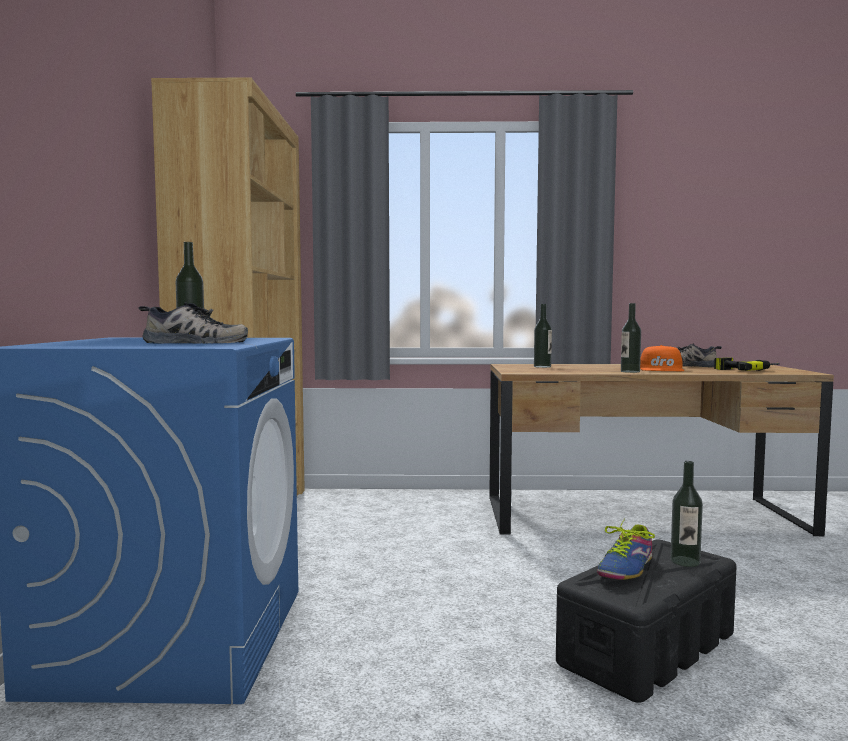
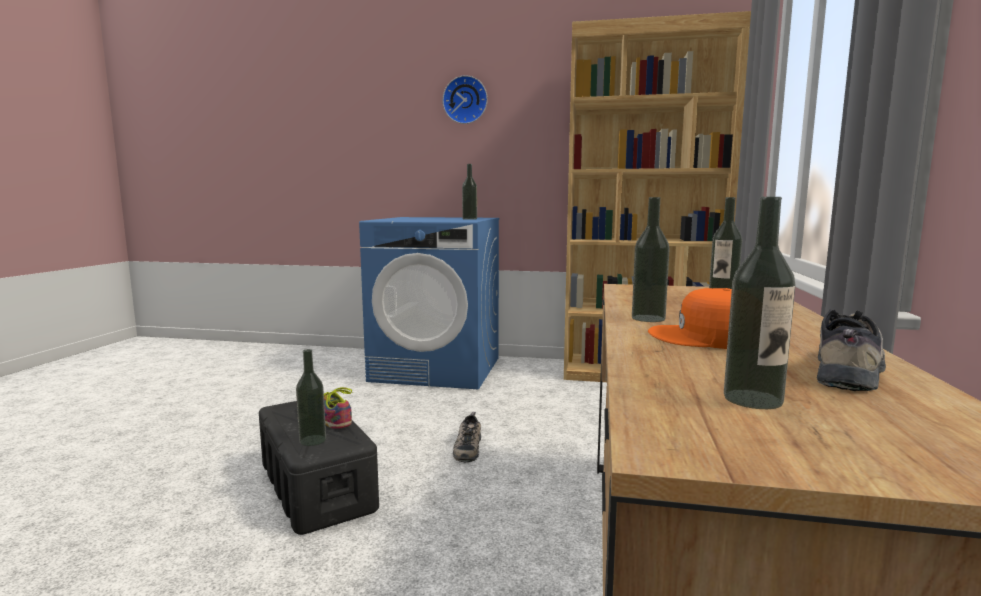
camera: 100 degrees right, 5 degrees up
(49, 102) = (465, 100): none -> wall clock
(193, 342) = (415, 219): shoe -> shoe (467, 447)
(746, 369) = (753, 399): power drill -> bottle

